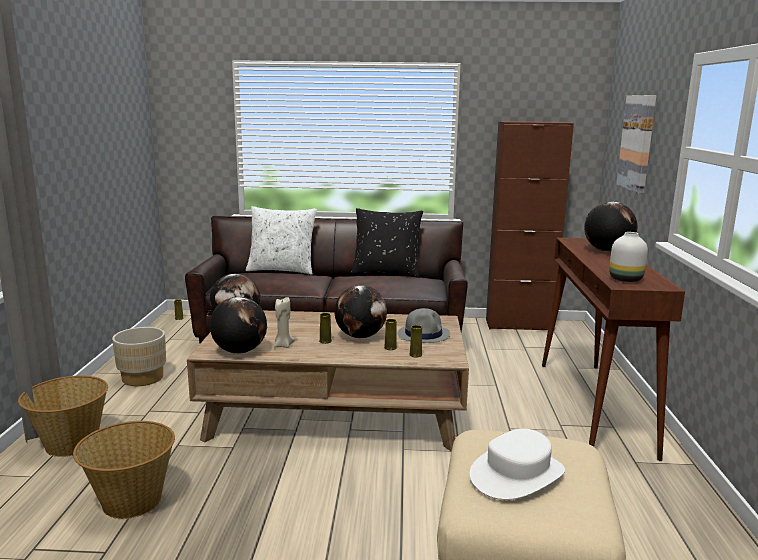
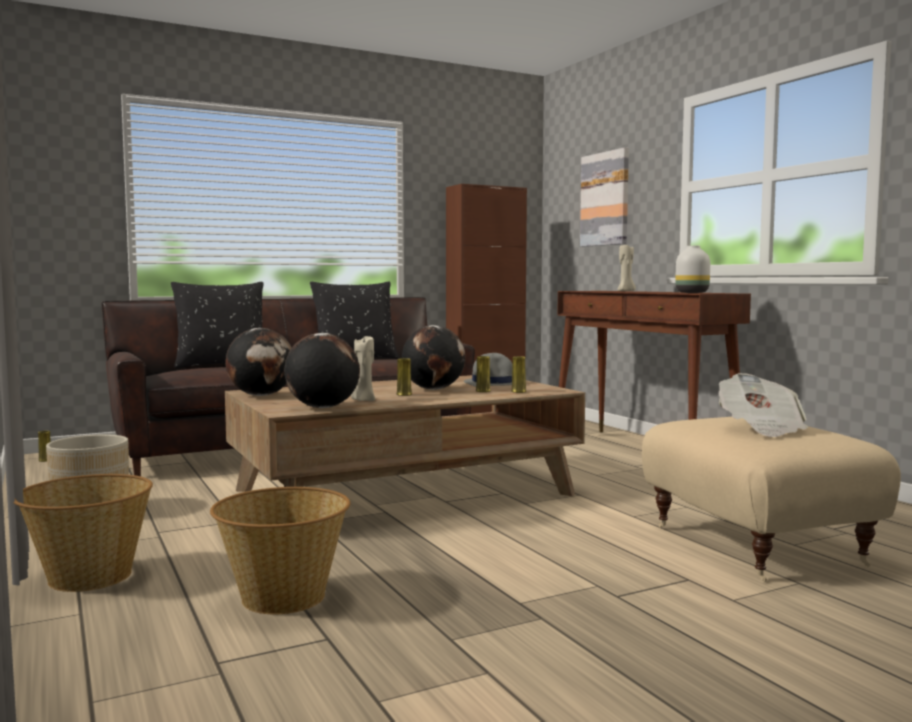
camera: 30 degrees left, 10 degrees down
(282, 270) = (221, 365): white pillow -> black pillow
(517, 474) = (761, 428): white hat -> newspaper
(607, 251) = (626, 291): globe -> beige candle

